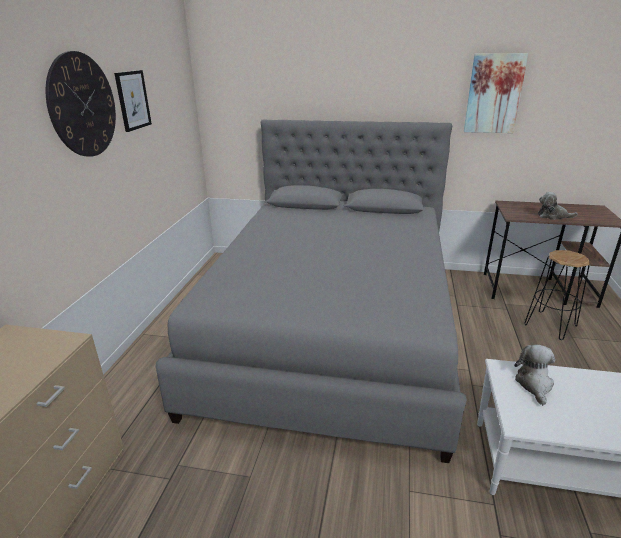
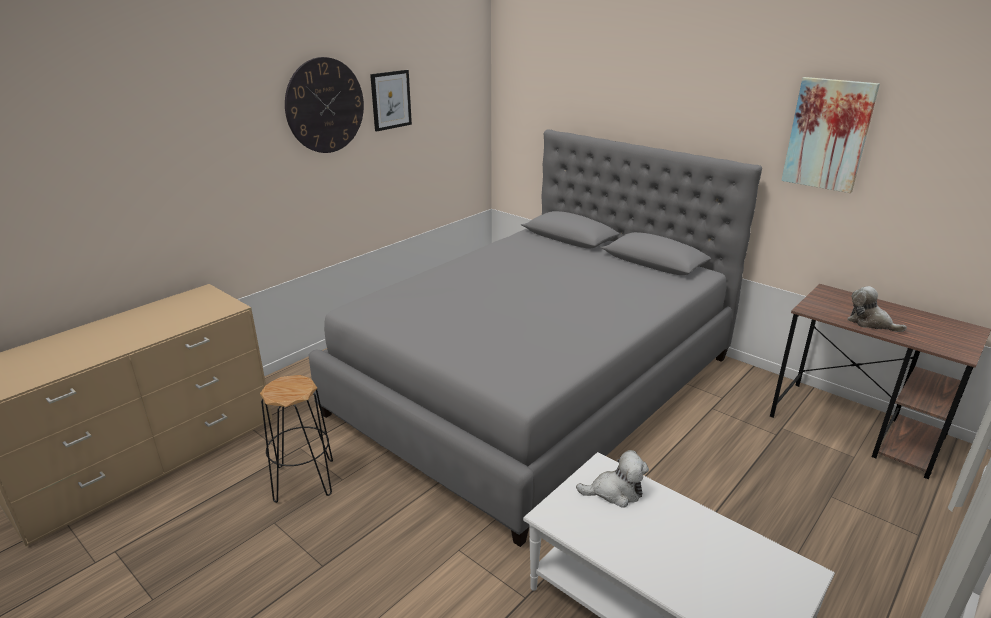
camera: 30 degrees right, 0 degrees up
(534, 384) = (615, 492): plush toy -> plush toy turned 45 degrees clockwise
(550, 325) = (815, 473): black stool -> black stool (303, 481)

